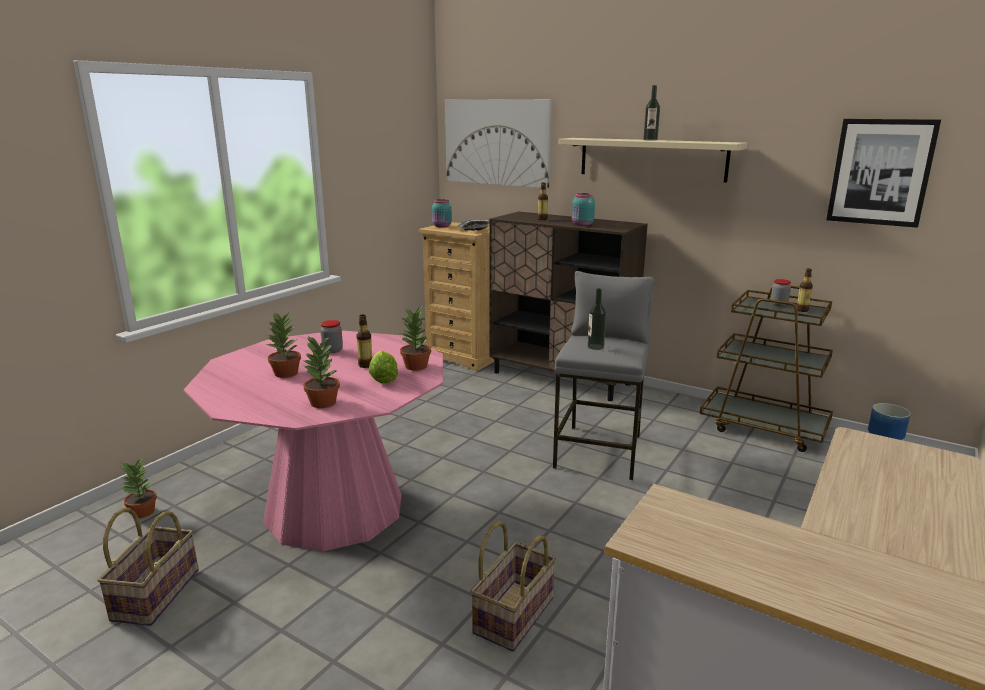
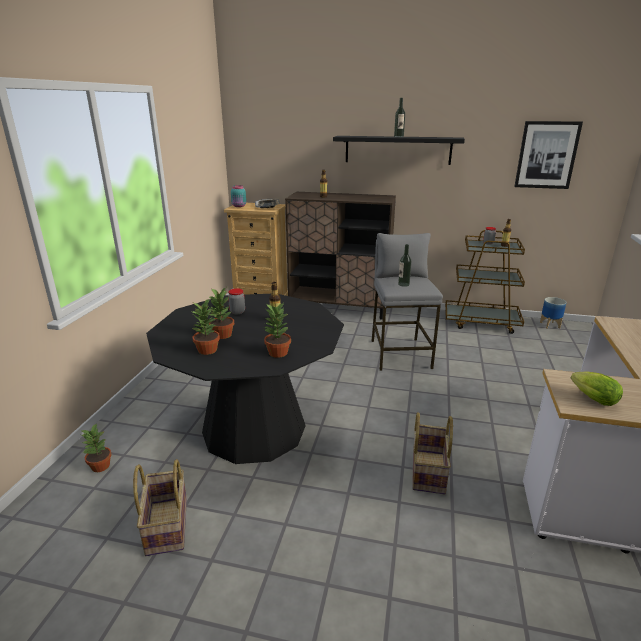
camera: 20 degrees left, 5 degrees up
(334, 508) = (254, 429): pink dining table -> black dining table
(383, 378) = (300, 327): lettuce -> lettuce (591, 398)
(416, 366) = (313, 315): potted plant -> potted plant (208, 350)
(497, 142) = (276, 140): picture -> none
(582, 224) = (356, 199): turquoise jar -> none
(651, 159) = (397, 150): beige shelf -> black shelf

